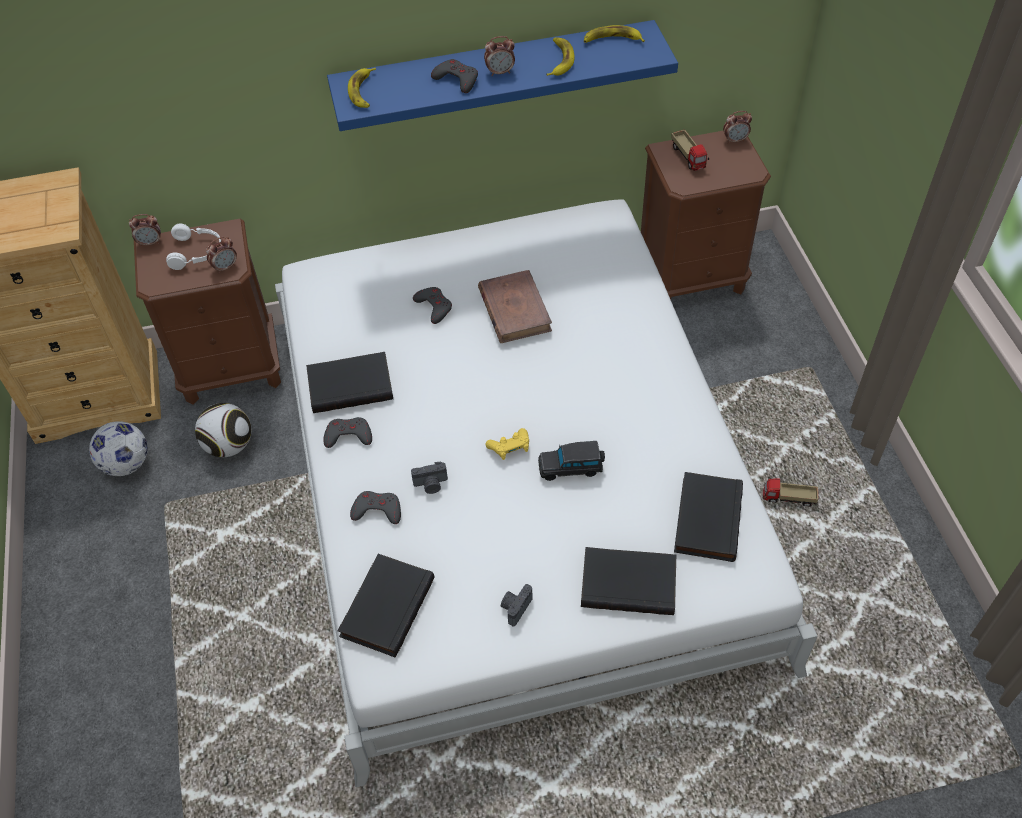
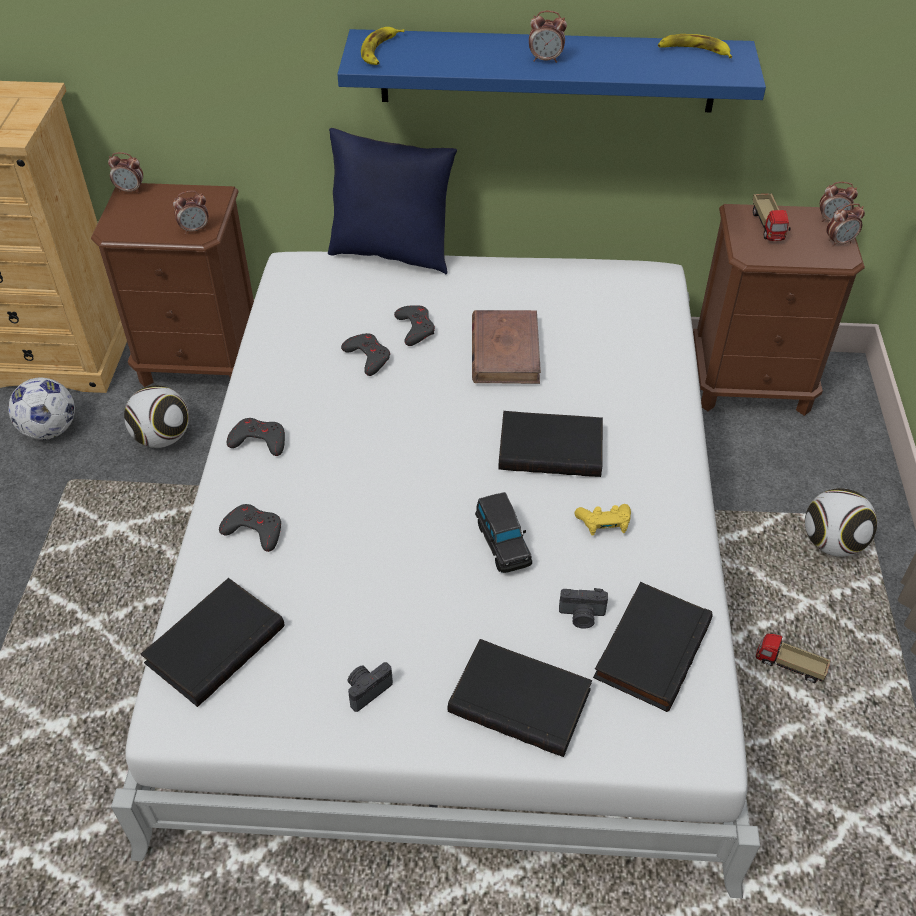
camera: 15 degrees right, 5 degrees down
(197, 252) = (173, 209): white headphones -> none
(351, 384) = (286, 387): black book -> black book (551, 447)
(386, 243) = (391, 253): none -> blue pillow
(431, 484) = (327, 518): camera -> camera (582, 616)
(457, 79) = (492, 58): grey game controller -> grey game controller (367, 357)
(510, 448) = (437, 501): yellow game controller -> yellow game controller (604, 524)
(559, 60) = (621, 60): banana -> none
(571, 468) = (502, 542): black toy car -> black toy car turned 120 degrees counterclockwise
(746, 159) = (839, 242): none -> alarm clock
(791, 394) = (831, 542): none -> football

